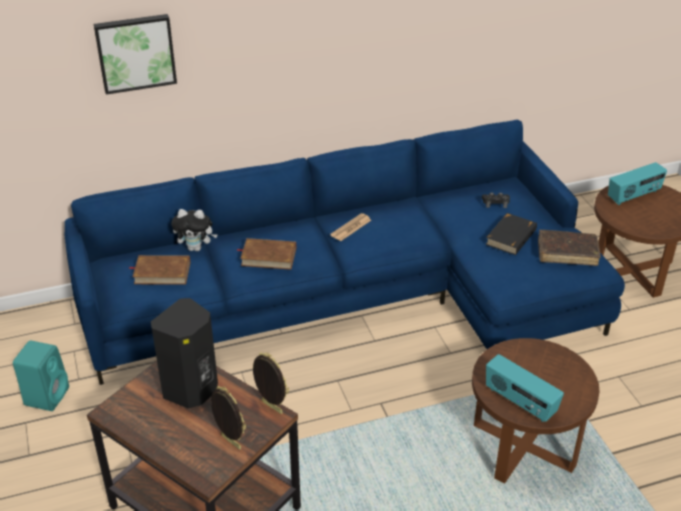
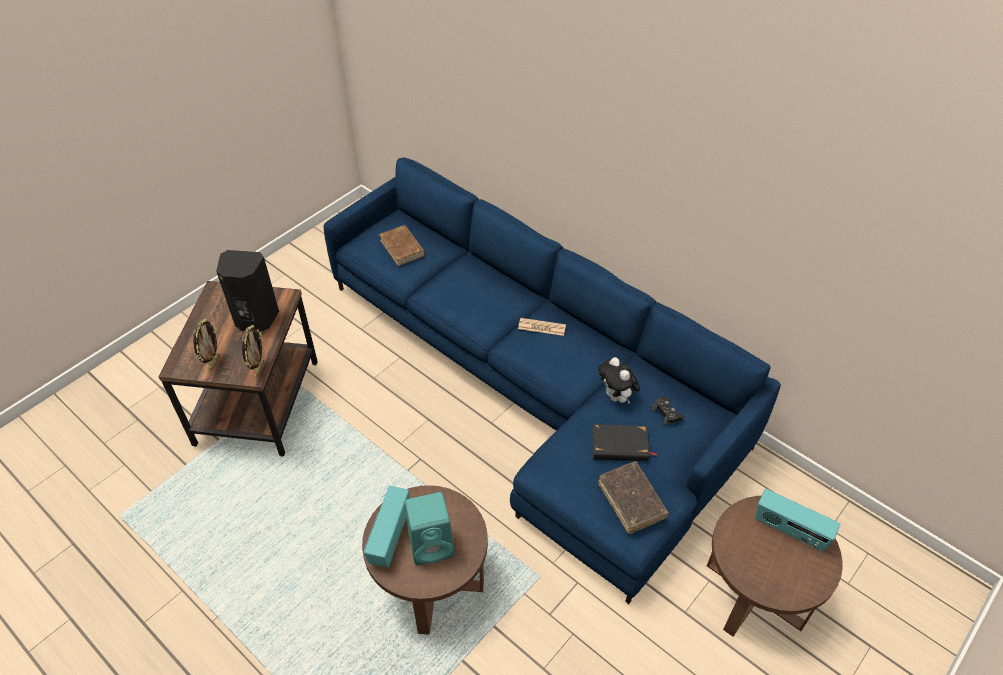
camera: 60 degrees right, 10 degrees up
(47, 395) = (314, 270): turquoise speaker -> turquoise speaker (433, 545)
(135, 52) = (466, 71): picture -> none
(196, 248) = (447, 251): plush toy -> plush toy (616, 397)
(268, 256) = (463, 295): brown book -> none

